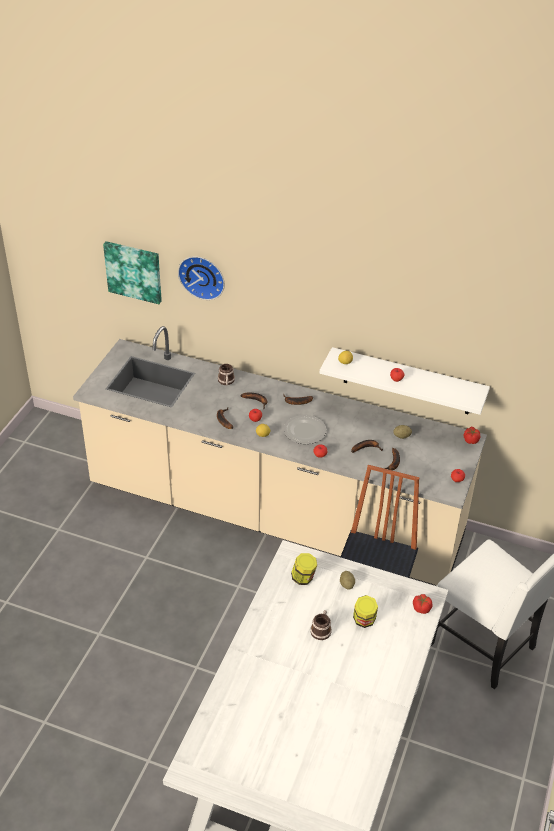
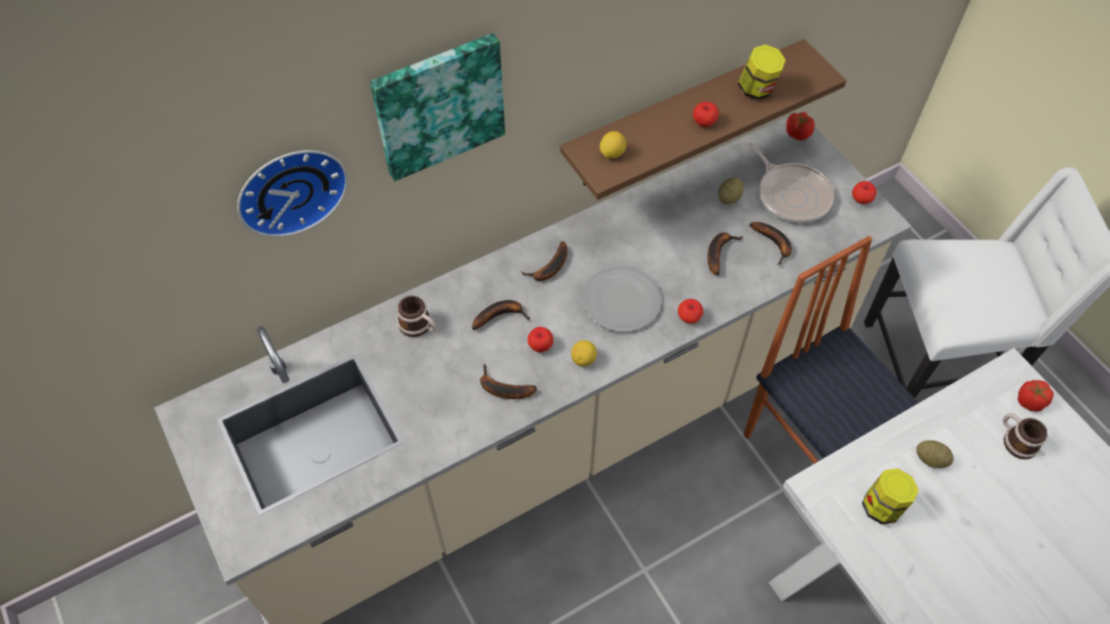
camera: 50 degrees left, 15 degrees up
(134, 271) = (130, 278): picture -> picture (438, 105)
(321, 629) = (997, 552): mug -> mug (1015, 440)
(364, 620) = (1012, 485): jar -> jar (757, 90)
(407, 382) = (683, 115): white shelf -> brown shelf
(429, 455) = (791, 194): none -> frying pan

